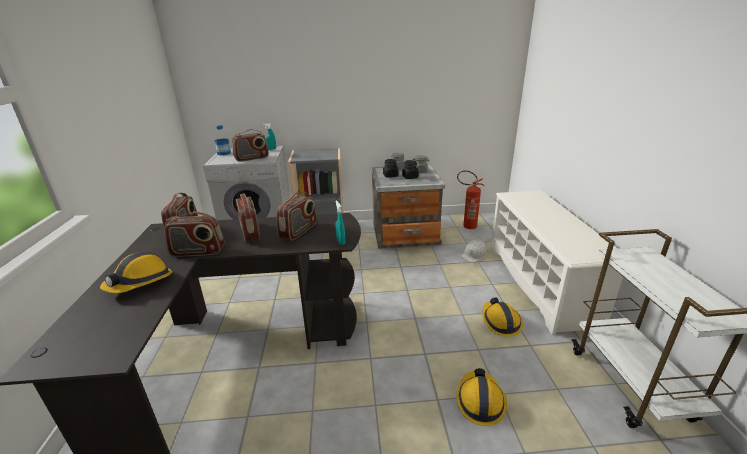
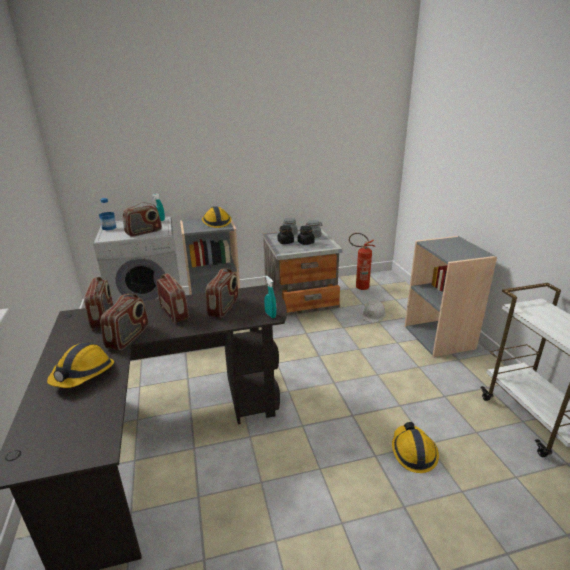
camera: 10 degrees left, 0 degrees up
(197, 252) = (128, 337): radio -> radio turned 60 degrees counterclockwise
(500, 322) = (413, 377): hard hat -> hard hat (216, 222)
(540, 283) = (440, 337): white shoe rack -> grey bookcase

